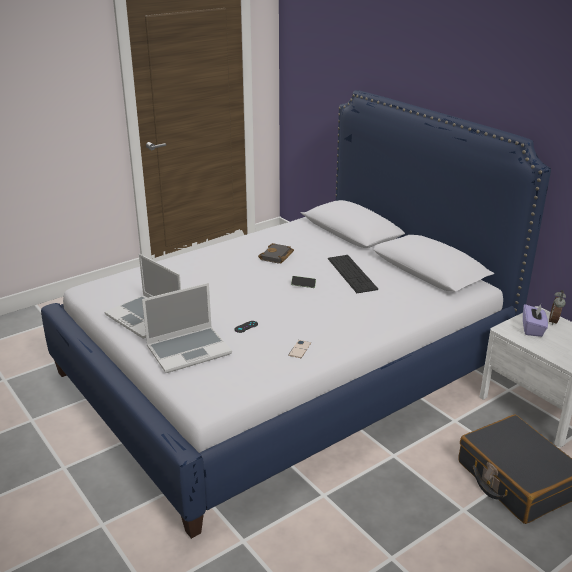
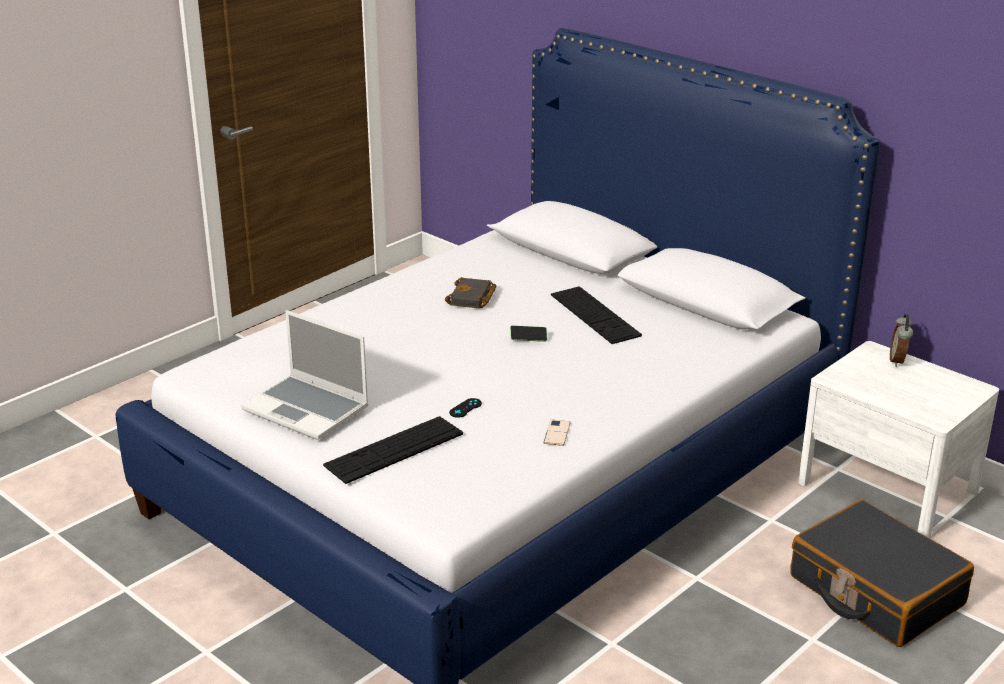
camera: 10 degrees left, 0 degrees up
(189, 350) = (394, 449): laptop -> keyboard
(533, 329) = (870, 374): purple tissue box -> none

